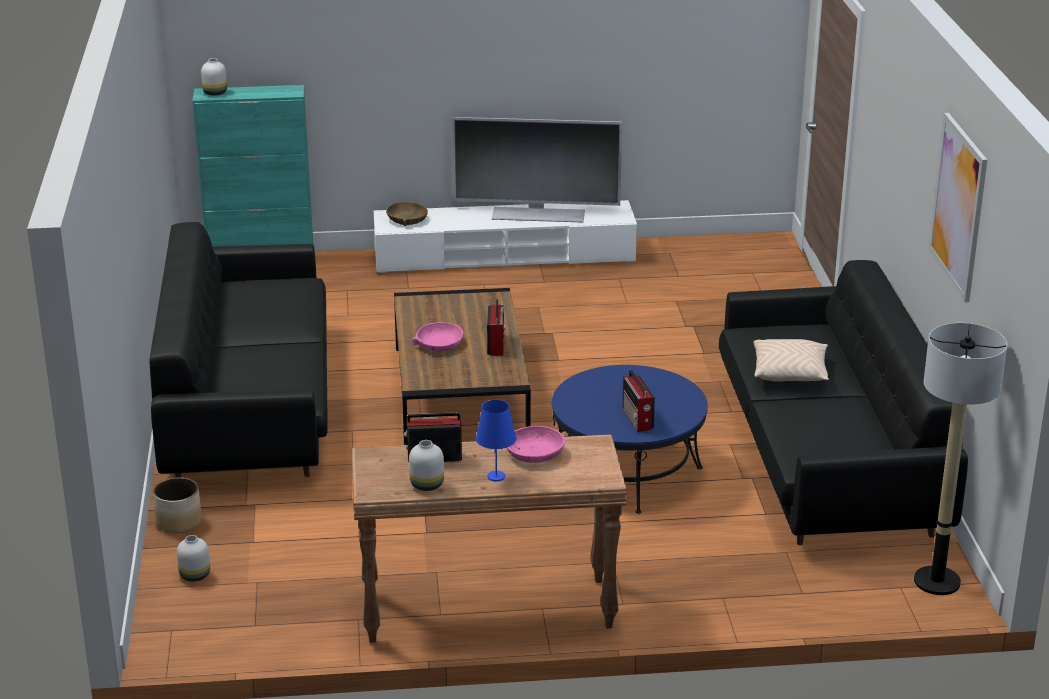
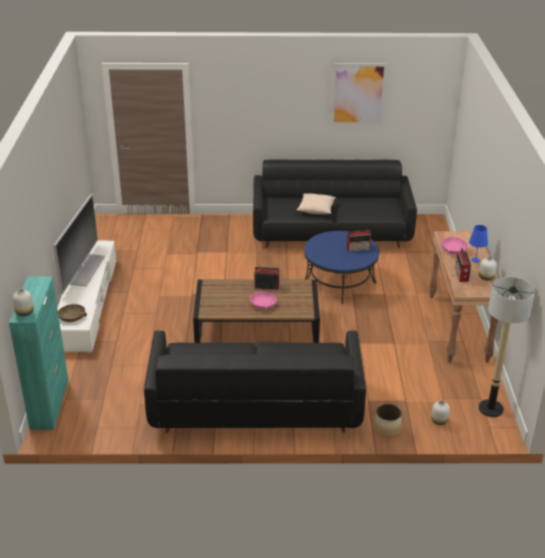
camera: 85 degrees left, 5 degrees up
(937, 581) = (424, 222): floor lamp -> floor lamp (491, 408)

